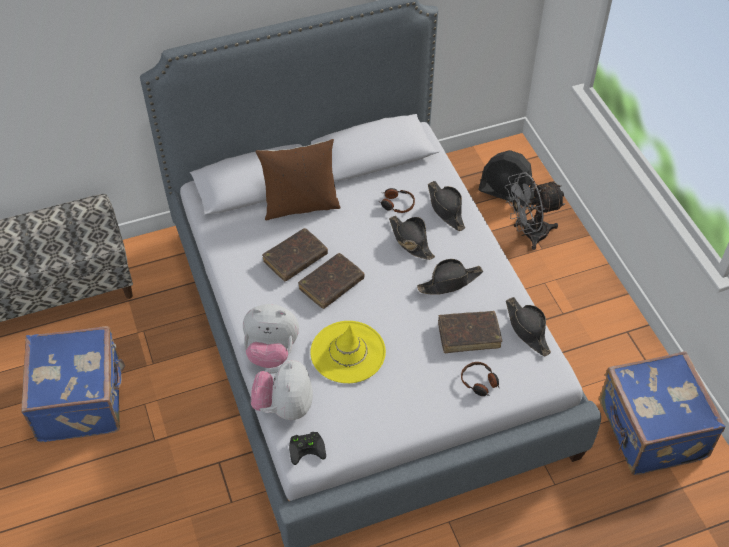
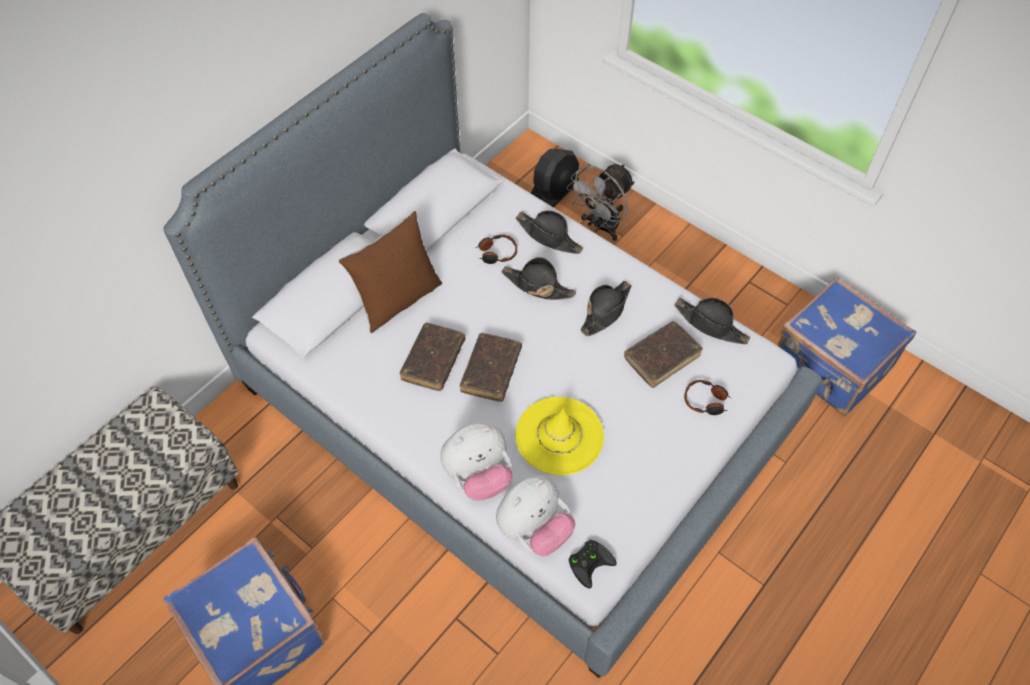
camera: 30 degrees left, 5 degrees up
(284, 406) = (534, 529): plush toy -> plush toy turned 105 degrees counterclockwise
(506, 193) = (553, 195): black fan -> black fan turned 45 degrees counterclockwise

